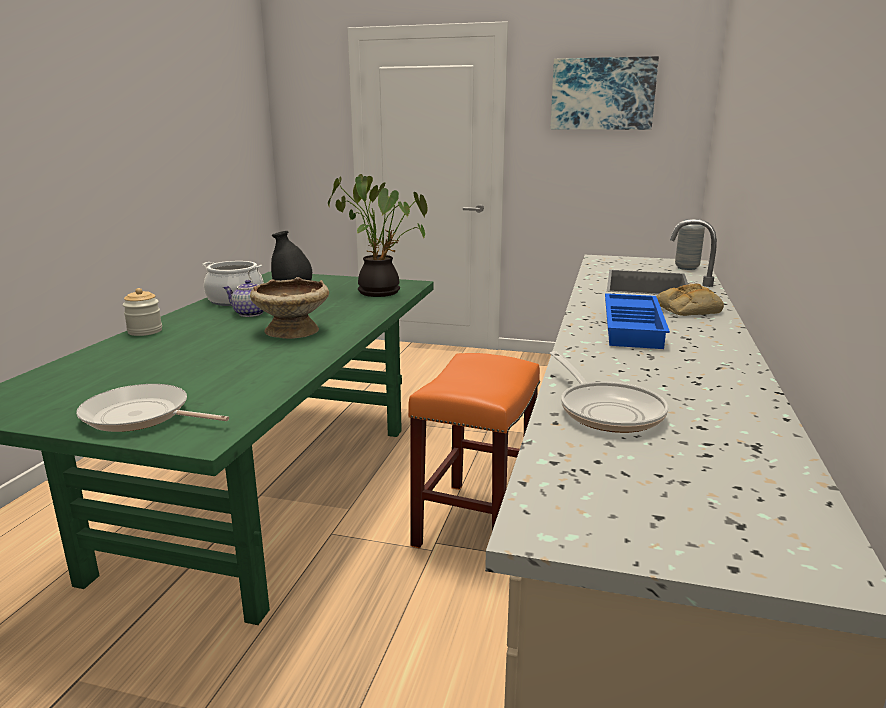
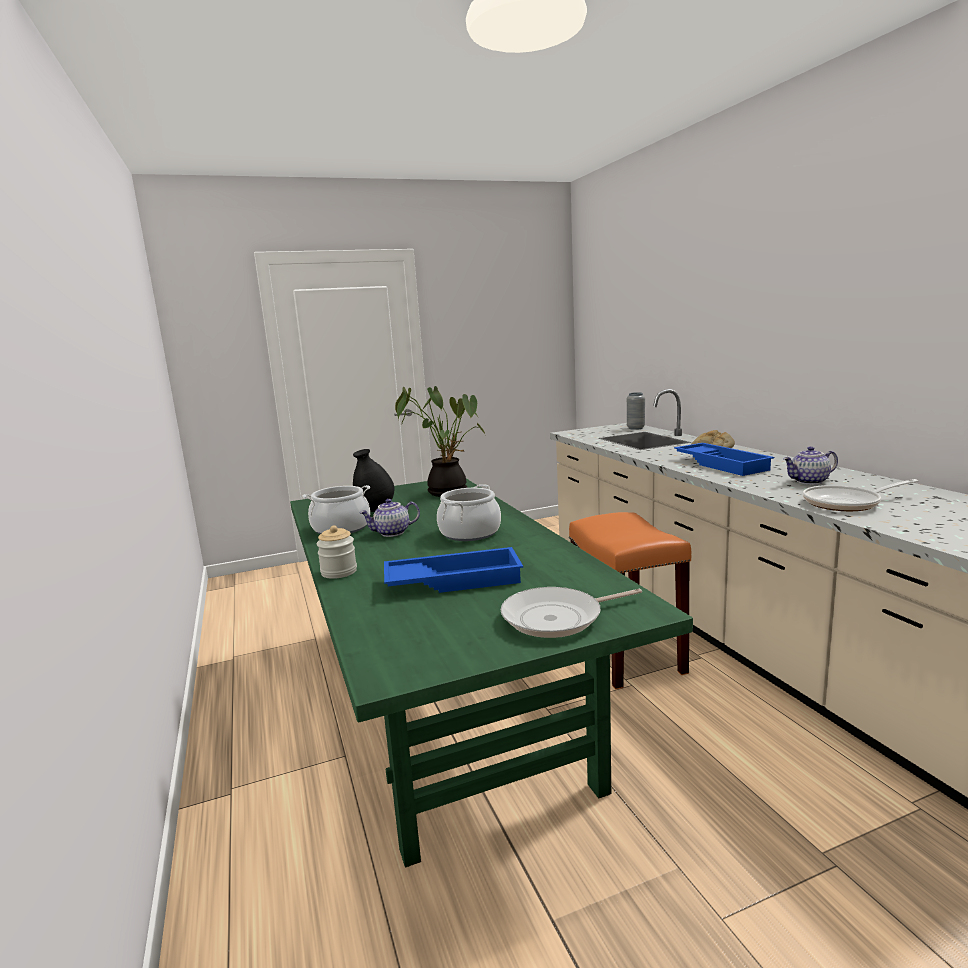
camera: 35 degrees left, 5 degrees down
(178, 362) = (454, 579): none -> blue tray
(293, 330) = (470, 533): beige bowl -> cooking pot
(602, 94) = (496, 307): picture -> none
(607, 410) = (847, 503): frying pan -> frying pan turned 135 degrees clockwise
(659, 374) = (809, 482): none -> teapot

